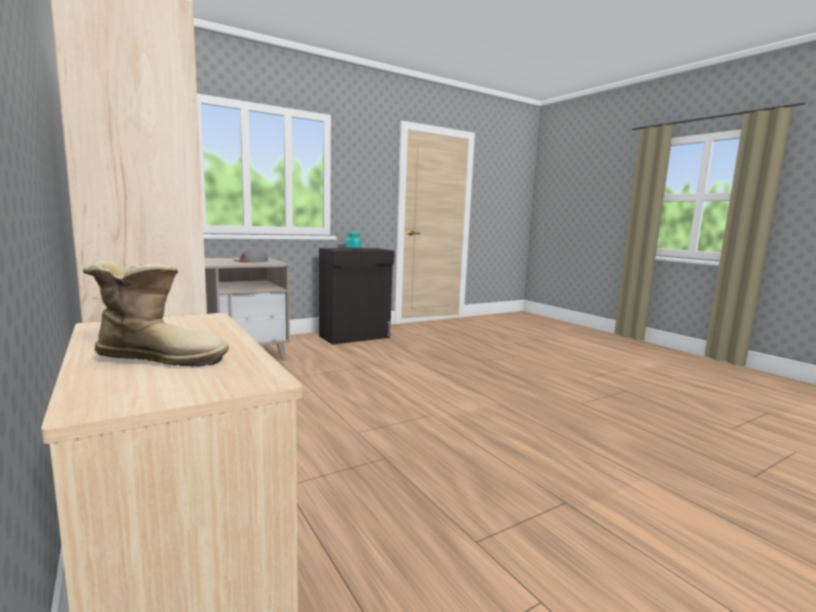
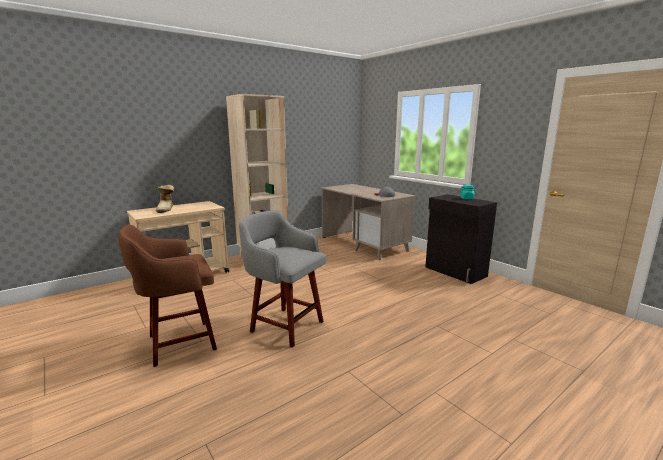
camera: 85 degrees right, 5 degrees up
(497, 431) = (285, 326): none -> grey stool
(585, 528) = (179, 343): none -> brown stool

